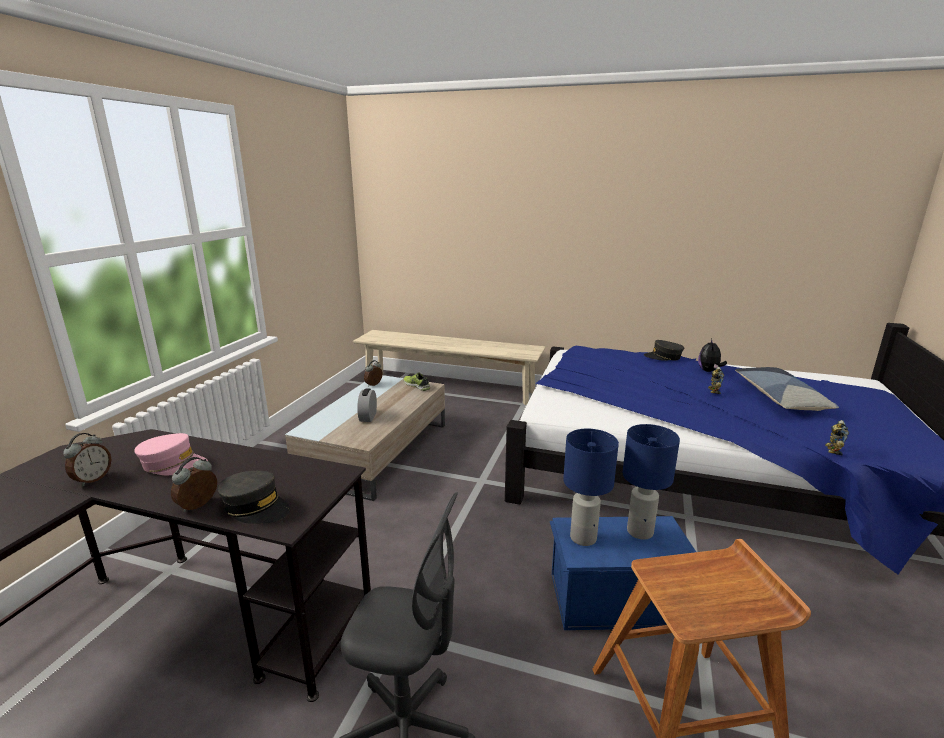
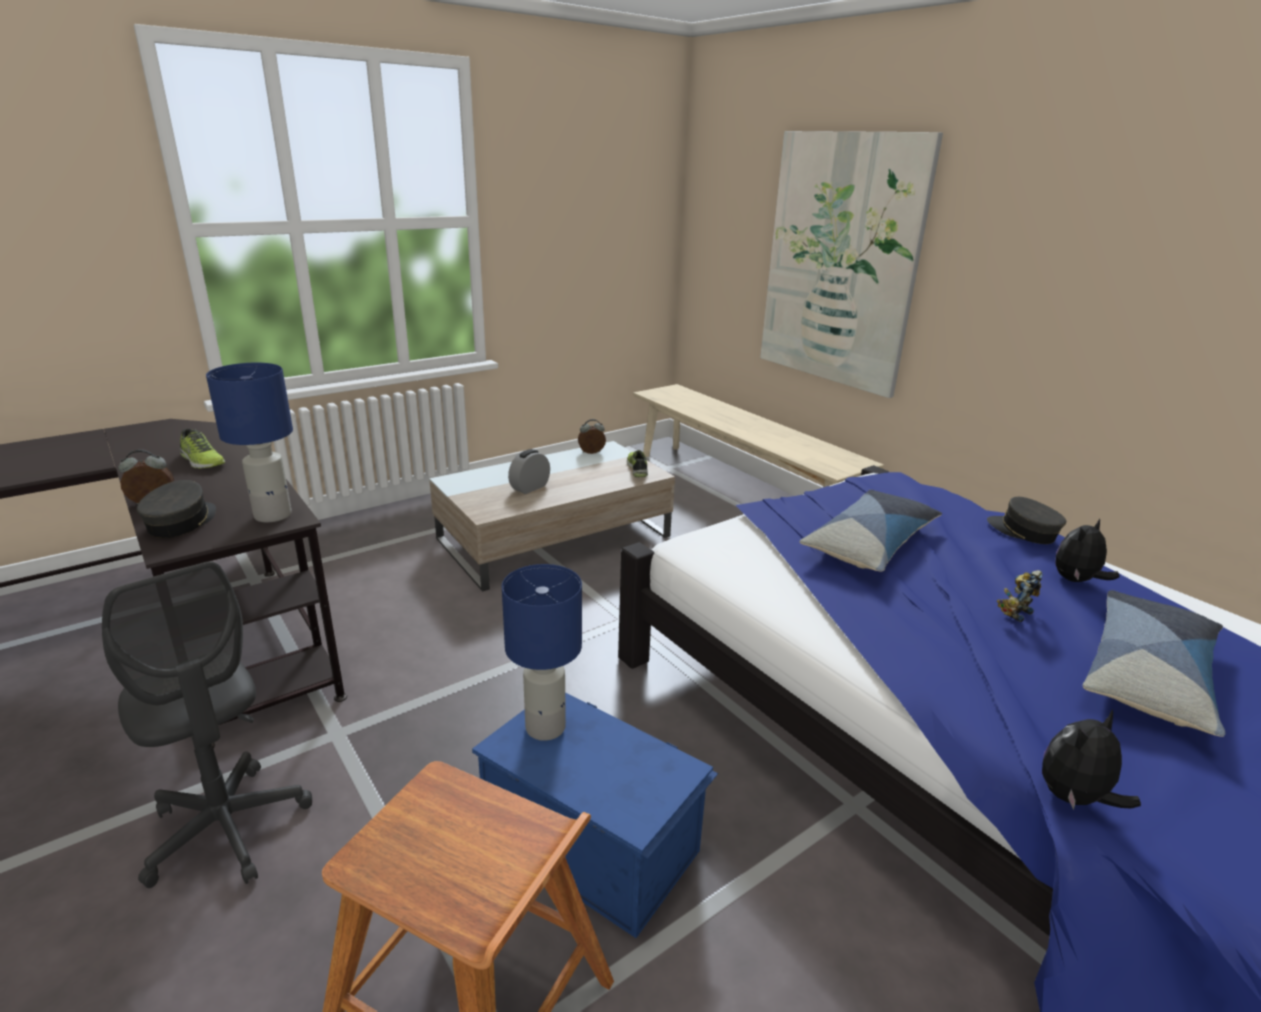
camera: 35 degrees right, 5 degrees up
(92, 479) = (138, 453): alarm clock -> none
(173, 464) = (201, 461): pink cap -> shoe
(256, 507) = (181, 522): grey cap -> grey cap turned 150 degrees counterclockwise
(492, 233) = (840, 262): none -> picture
(620, 381) = (871, 544): none -> pillow
(639, 531) = (629, 759): blue table lamp -> blue table lamp (274, 515)
(831, 450) = (1074, 798): toy robot -> plush toy

